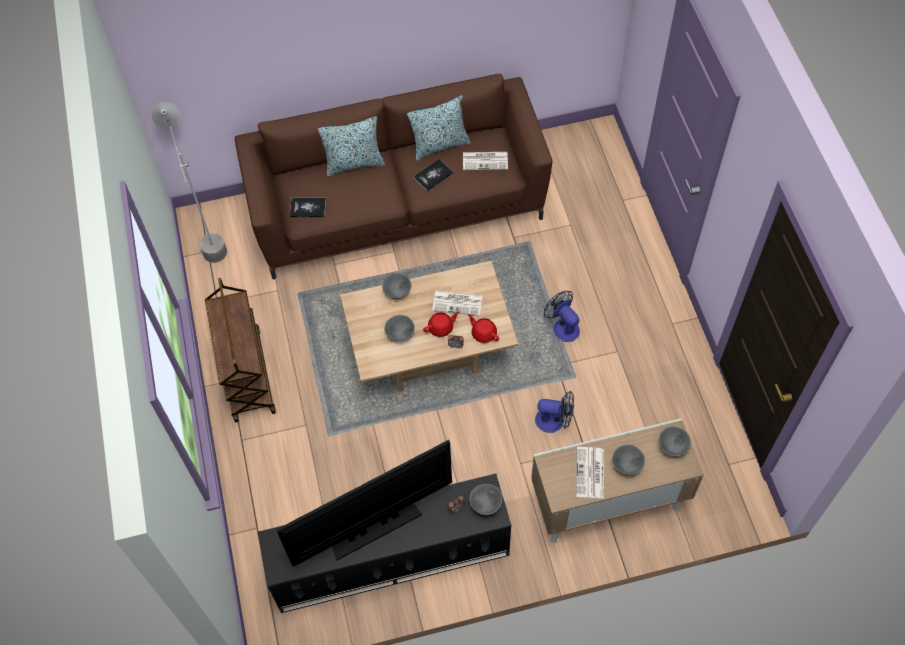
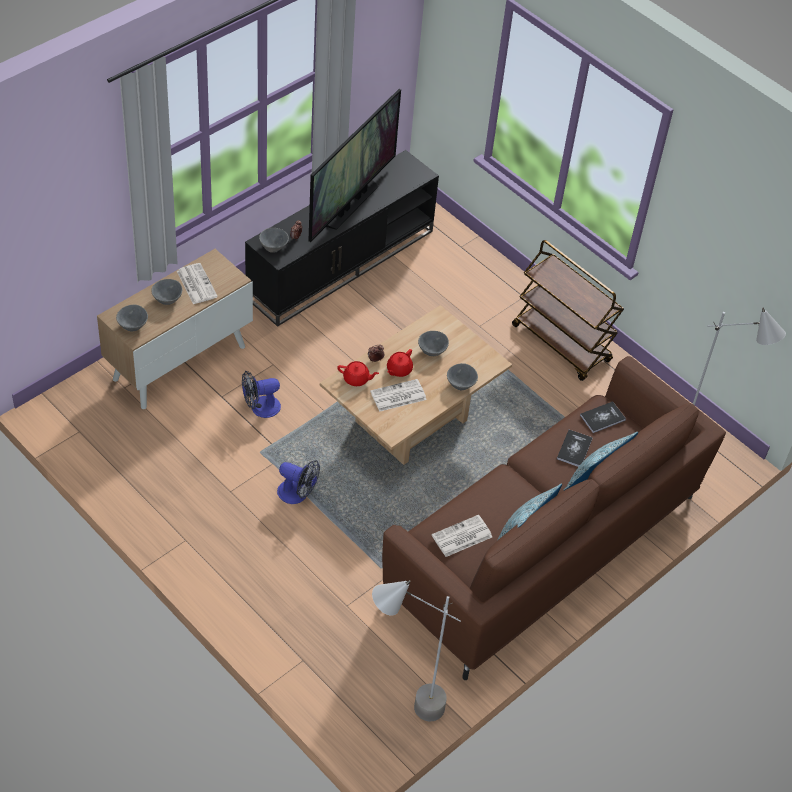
camera: 145 degrees right, 10 degrees down
(433, 175) = (505, 498): book -> book (574, 449)
(569, 143) = (403, 710): none -> grey floor lamp

